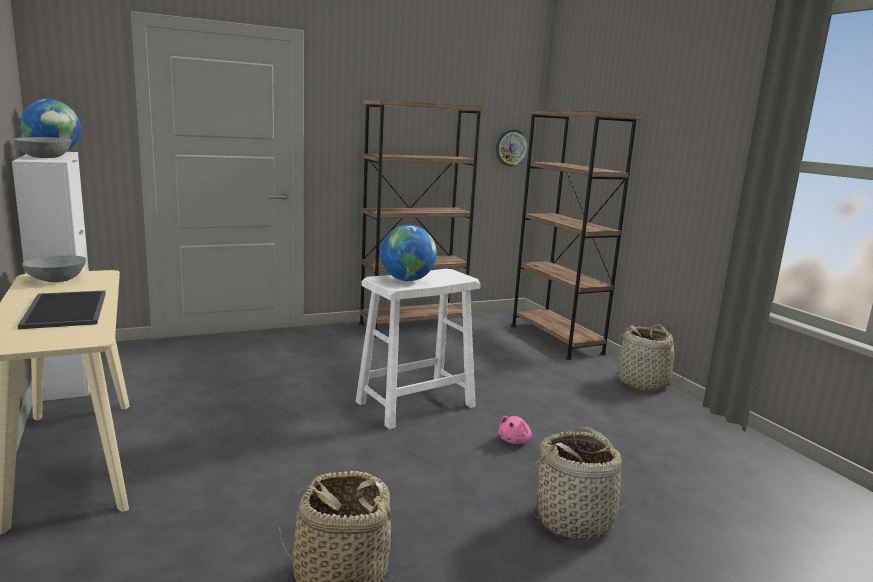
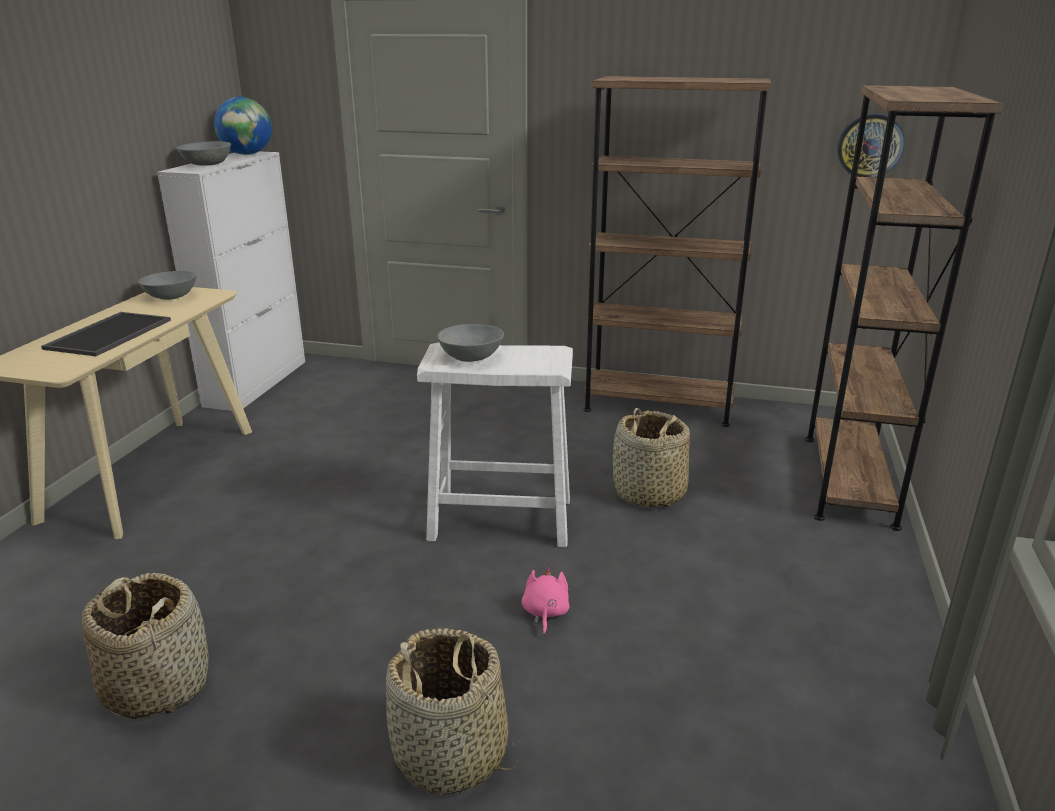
camera: 40 degrees right, 10 degrees up
(407, 280) = (472, 357): globe -> grey bowl
(514, 440) = (545, 613): pink plush toy -> pink plush toy turned 120 degrees clockwise
(643, 383) = (890, 600): basket -> basket (649, 493)

